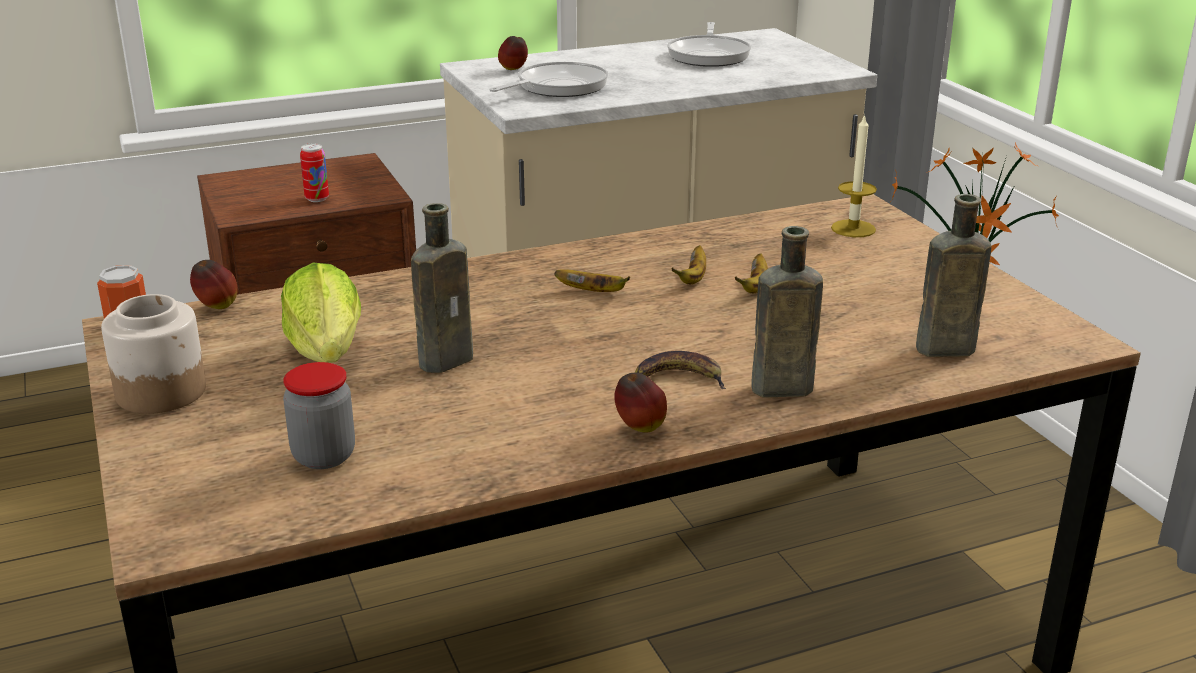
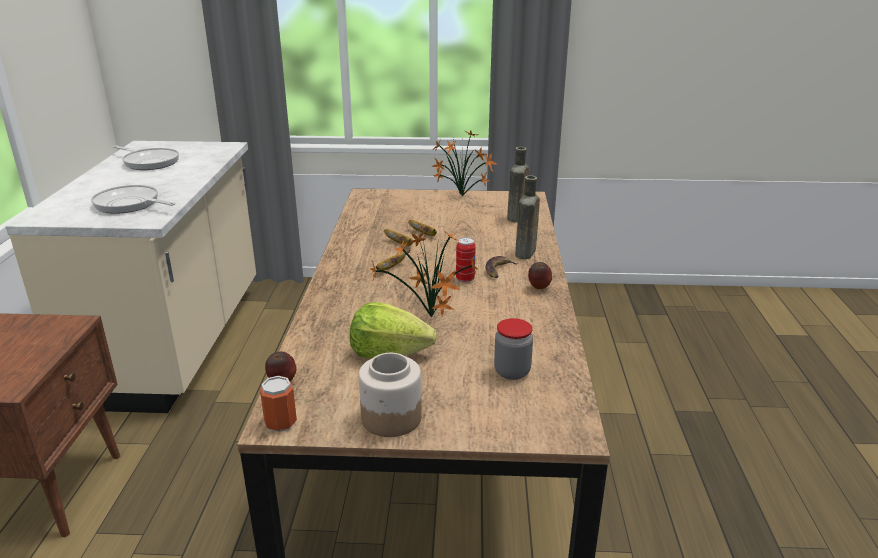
camera: 65 degrees left, 0 degrees up
(317, 199) = (34, 350): can -> can (465, 279)
(449, 359) = (431, 319): brown bottle -> potted plant
(513, 70) = (71, 208): apple -> none
(557, 87) = (130, 204): frying pan -> frying pan turned 45 degrees counterclockwise
(853, 228) = (386, 201): candle -> none

